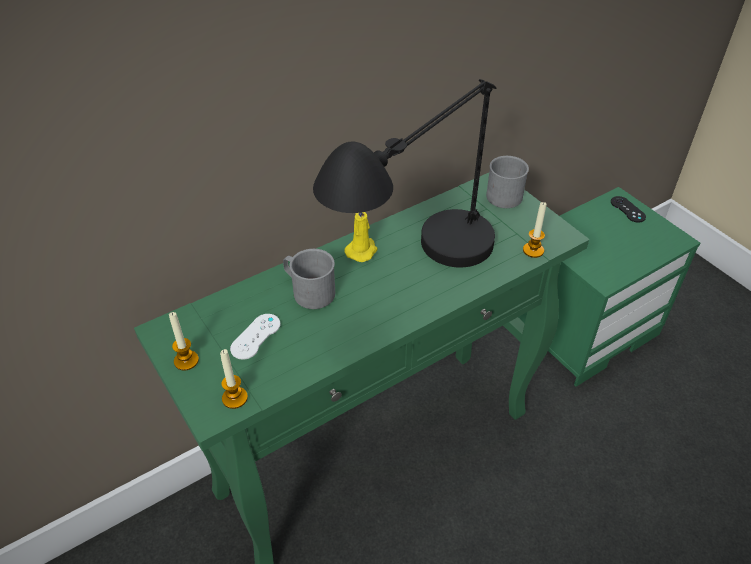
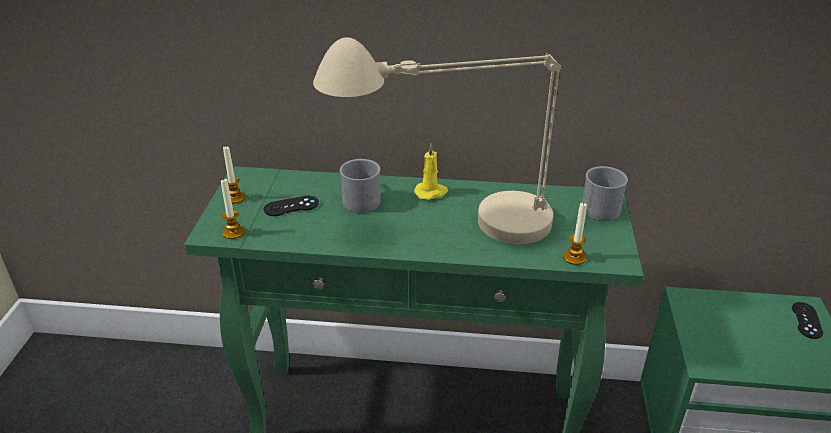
camera: 40 degrees right, 10 degrees down
(255, 336) = (291, 206): white game controller -> black game controller
(418, 278) = (449, 229): black table lamp -> beige table lamp

